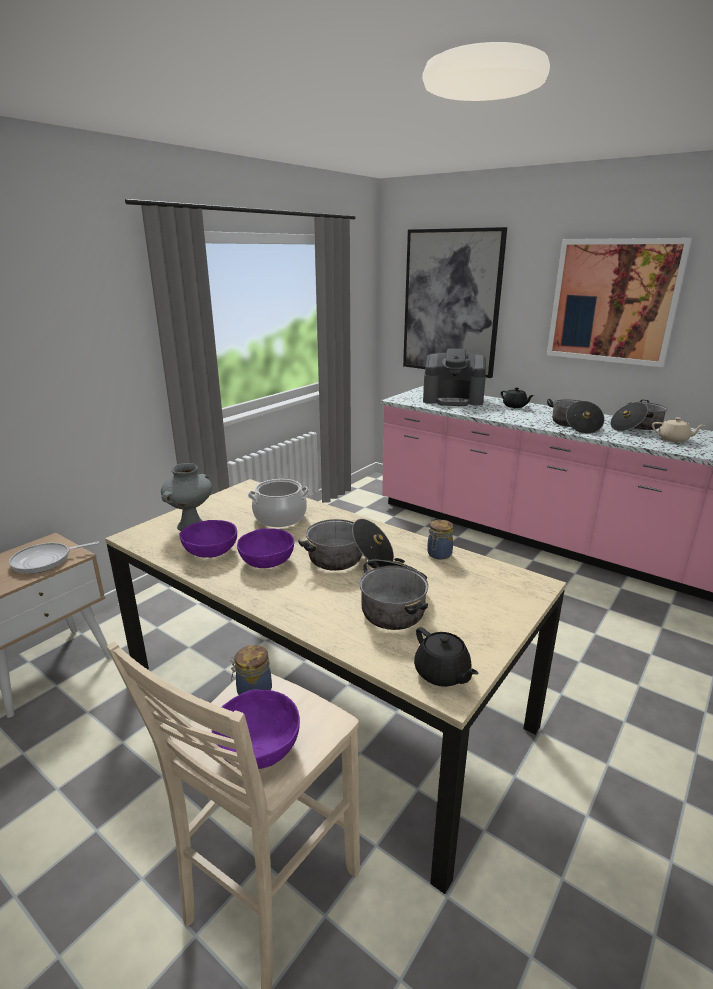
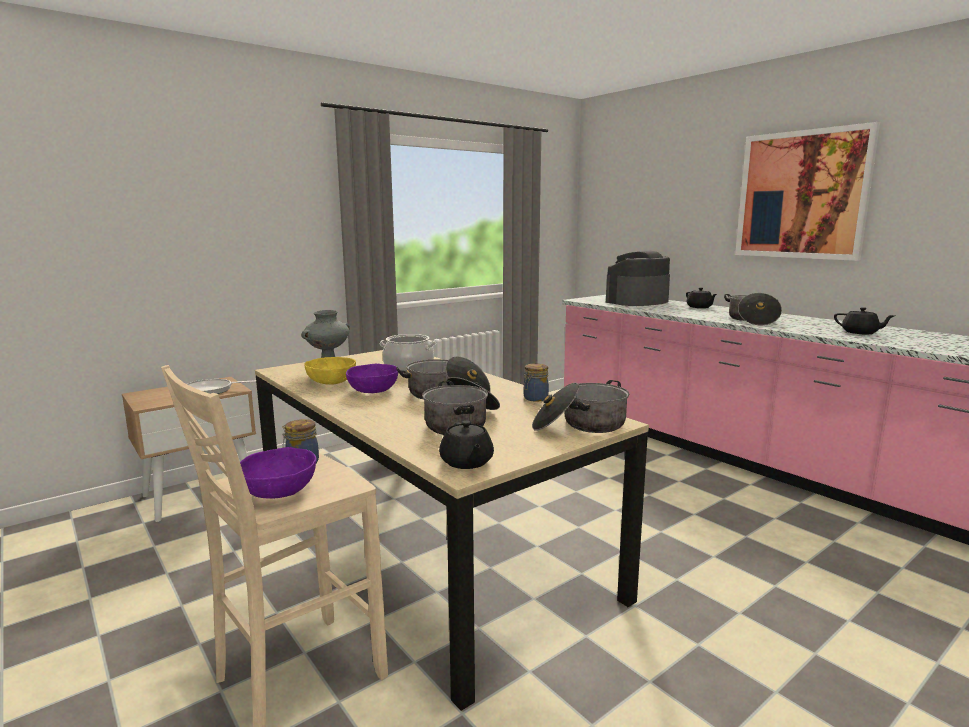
camera: 15 degrees right, 10 degrees down
(210, 551) = (331, 382): purple bowl -> yellow bowl
(451, 303) = (643, 209): picture -> none
(453, 400) = (637, 301): coffee machine -> coffee machine turned 120 degrees clockwise
(636, 427) = (824, 323): cooking pot -> cooking pot (580, 425)
(673, 439) = (860, 332): beige teapot -> black teapot

